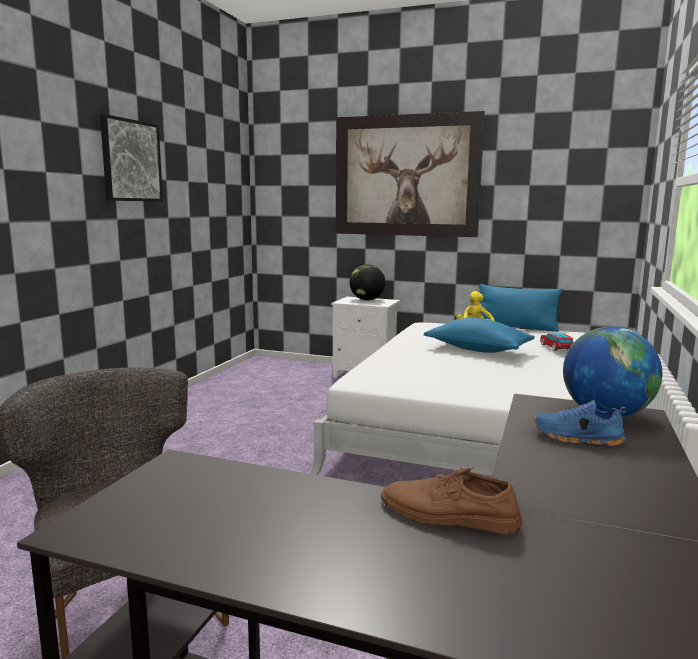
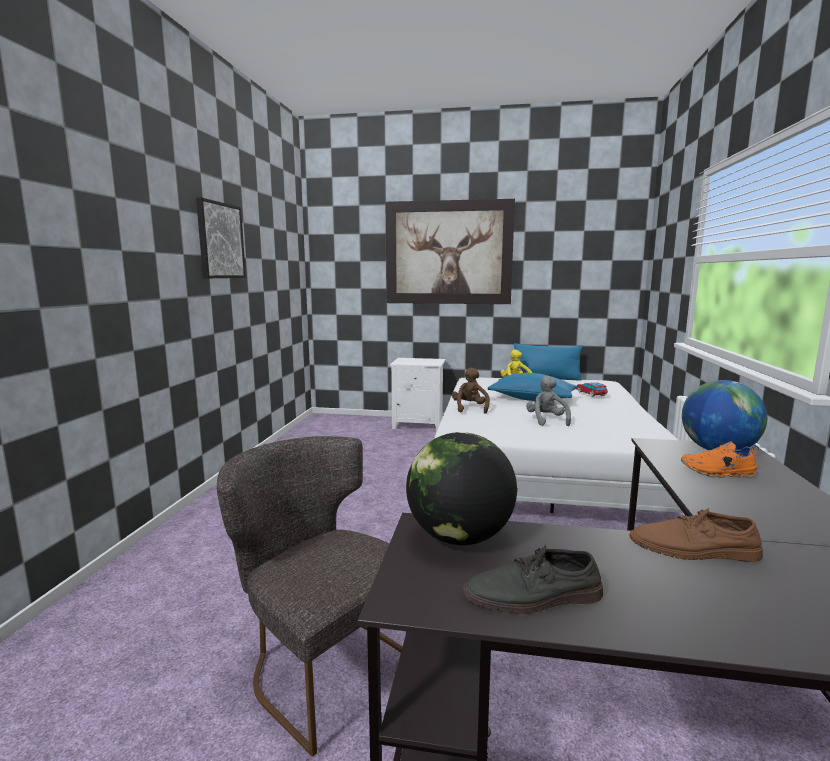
camera: 10 degrees left, 0 degrees up
(213, 541) = (533, 596): none -> grey shoe
(367, 300) = (418, 360): globe -> globe (460, 537)
(396, 356) = (470, 408): none -> brown plush toy
(476, 374) = (547, 421): none -> grey plush toy
(577, 438) = (718, 473): blue shoe -> orange shoe

